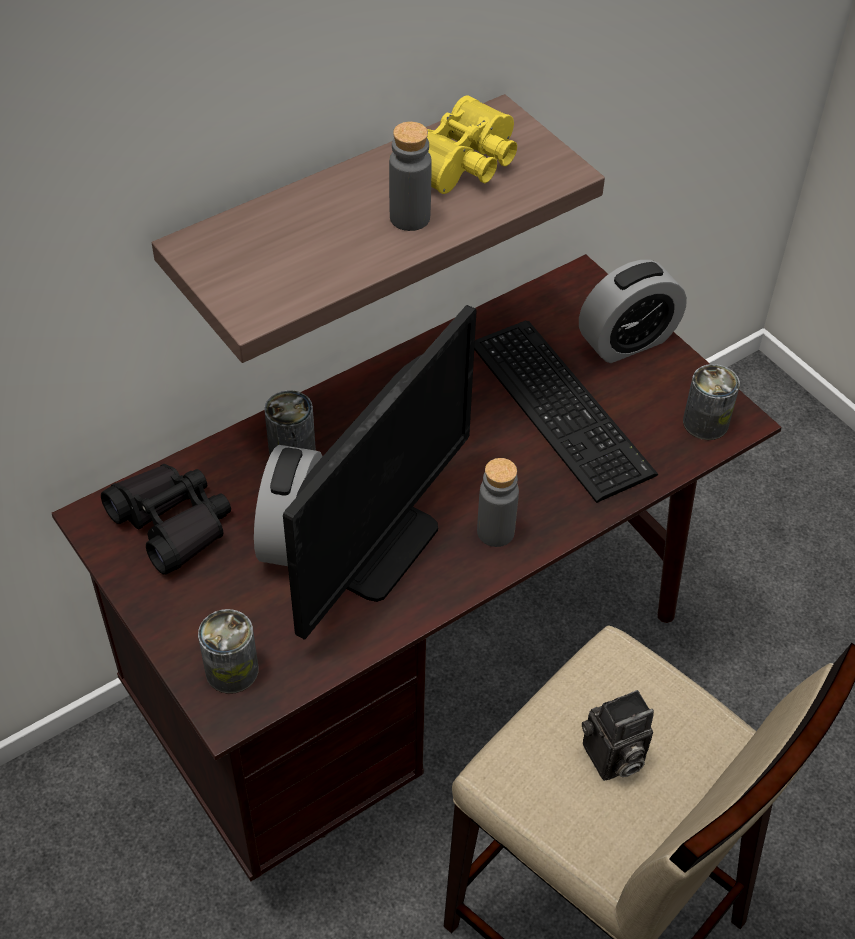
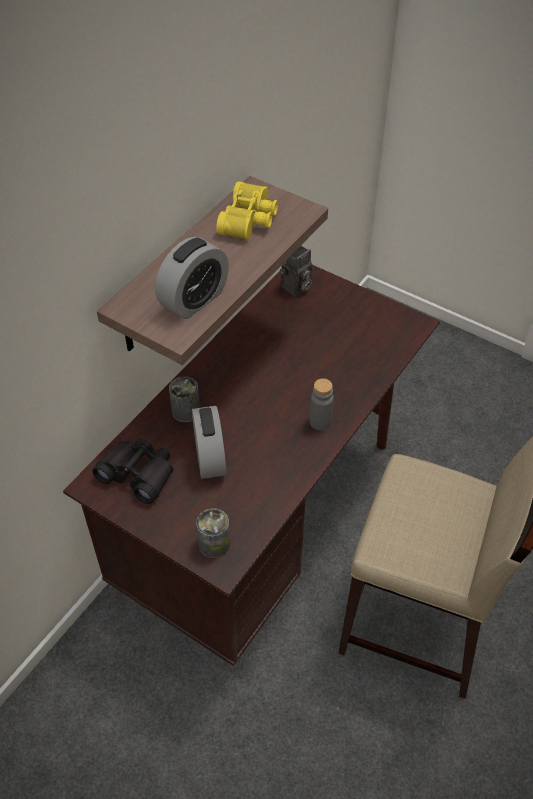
camera: 20 degrees left, 0 degrees up
(379, 547) = (261, 450): monitor -> none
(410, 218) = (236, 258): grey bottle -> none
(562, 404) = (322, 342): keyboard -> none
(612, 759) = (431, 523): camera -> camera (296, 288)
(627, 341) = (339, 298): alarm clock -> alarm clock (194, 300)
(705, 422) = (400, 330): can -> none

